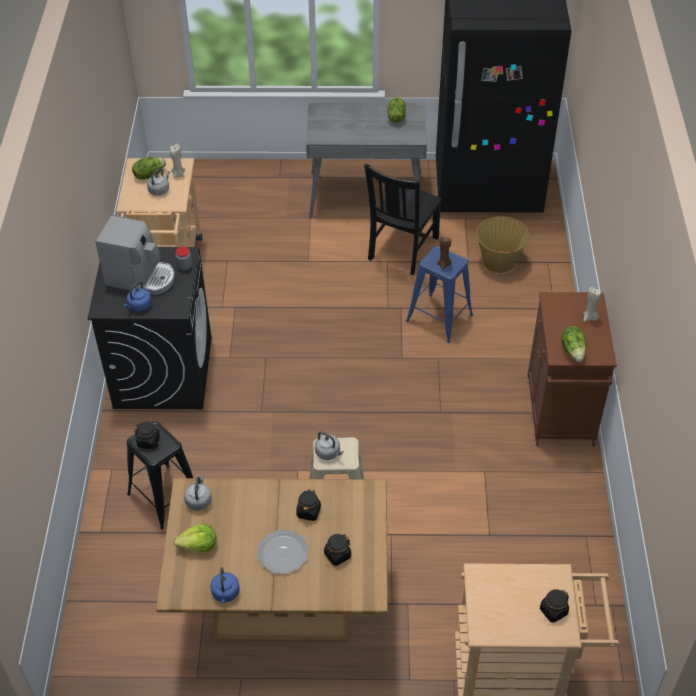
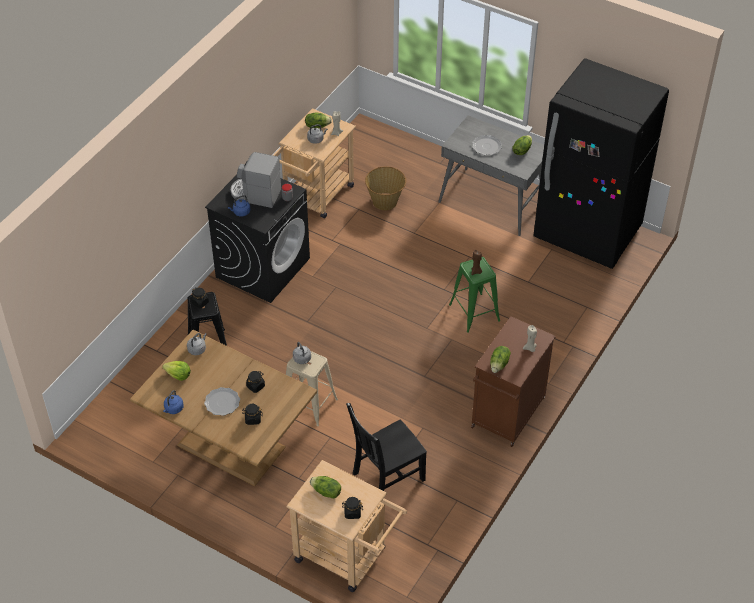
camera: 30 degrees right, 0 degrees up
(141, 277) = (255, 194): coffee machine -> coffee machine turned 150 degrees clockwise
(355, 127) = (486, 146): none -> plate
(402, 250) = (486, 253): black chair -> black chair (386, 477)
(439, 318) = (474, 312): blue stool -> green stool
(499, 261) = (551, 291): basket -> basket (385, 201)
(502, 602) = (326, 492): none -> lettuce

